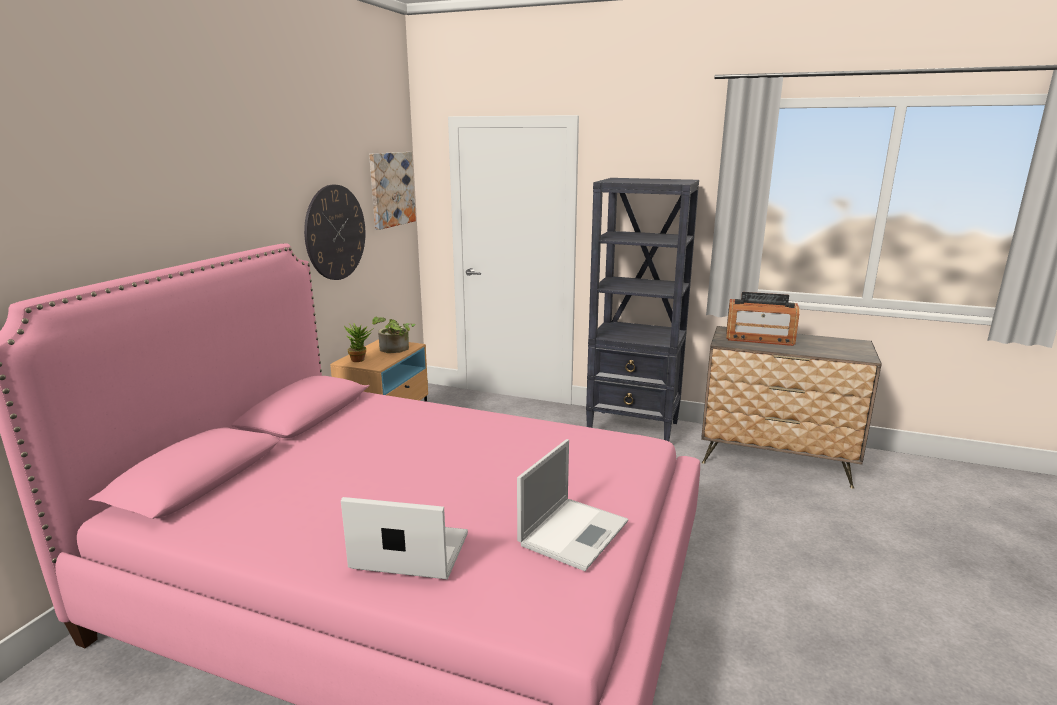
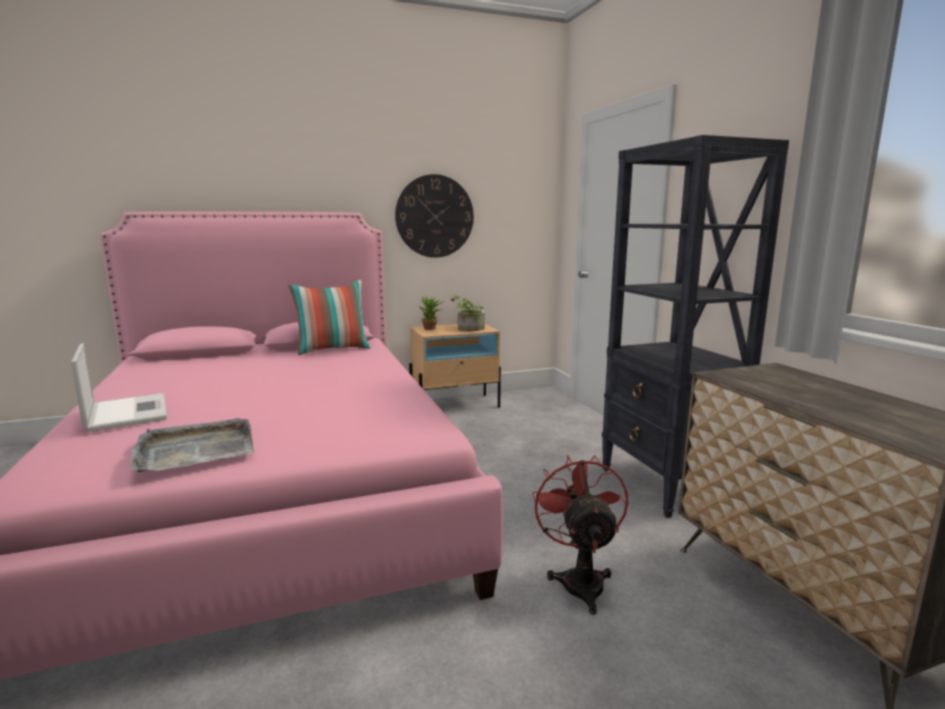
camera: 50 degrees right, 5 degrees down
(346, 414) = (333, 350): none -> pillow
(391, 189) = (520, 187): picture -> none
(574, 532) = (195, 449): laptop -> grey tray
(698, 505) = (580, 580): none -> red fan
(759, 338) = (797, 384): radio -> none

